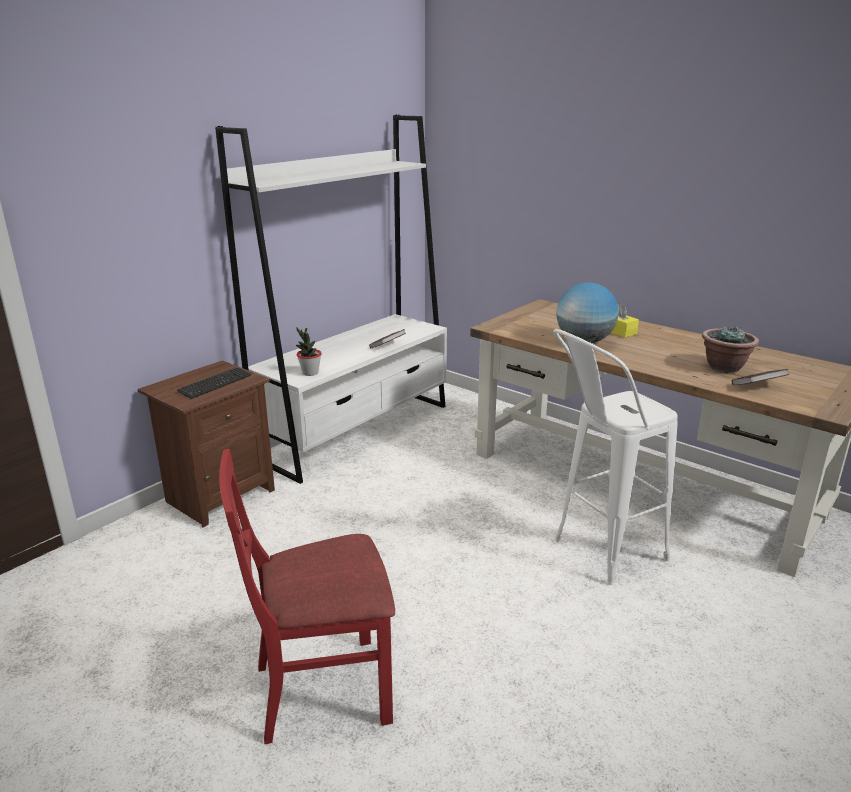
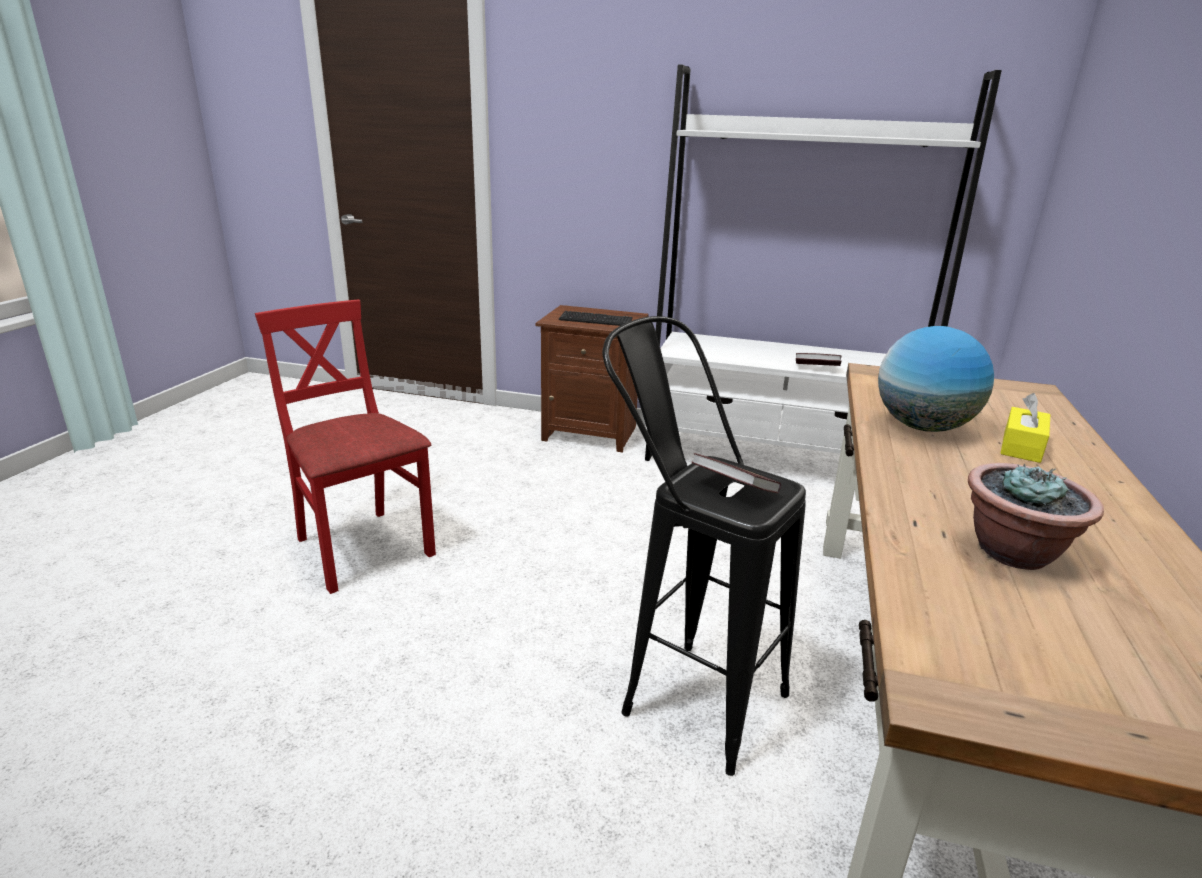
camera: 65 degrees right, 0 degrees up
(310, 373) = (694, 353): potted plant -> none
(597, 555) = (683, 692): white stool -> black stool
(758, 386) = (962, 593): book -> book (733, 489)

